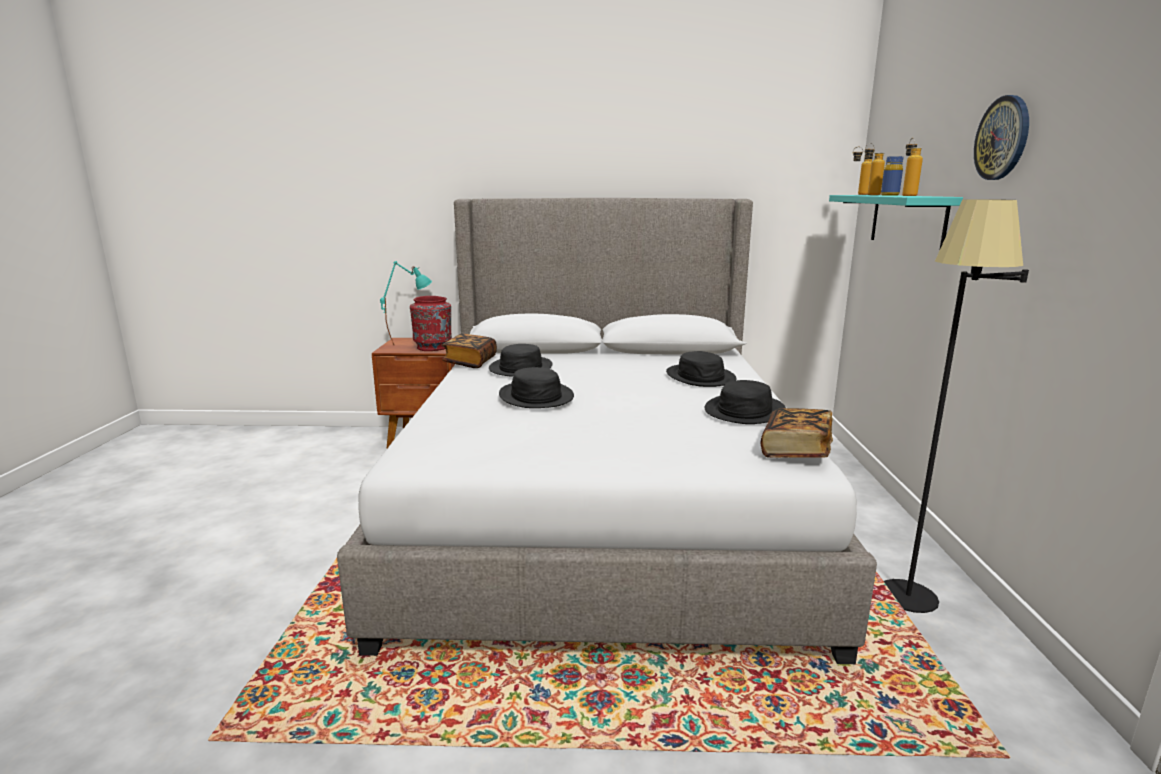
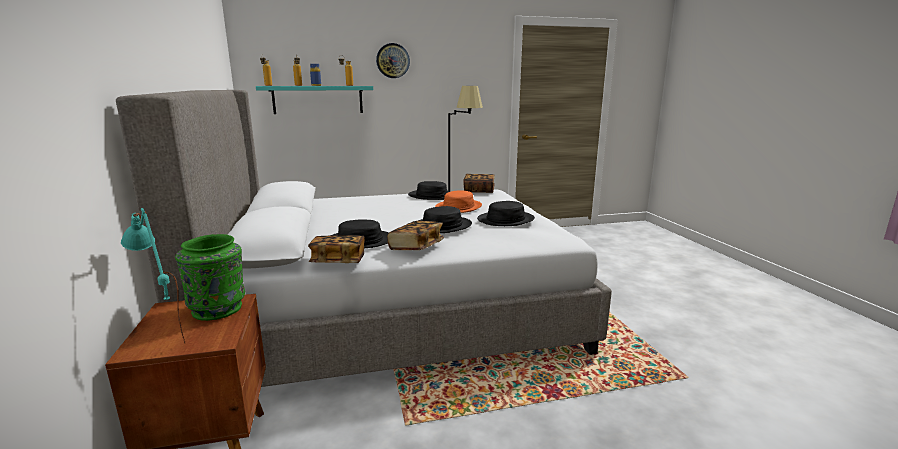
camera: 105 degrees left, 0 degrees up
(433, 347) = (218, 309): red vase -> green vase
(476, 385) = (416, 247): none -> book
(651, 419) = (458, 207): none -> orange hat
(700, 377) = (370, 202): black hat -> black hat (505, 219)

